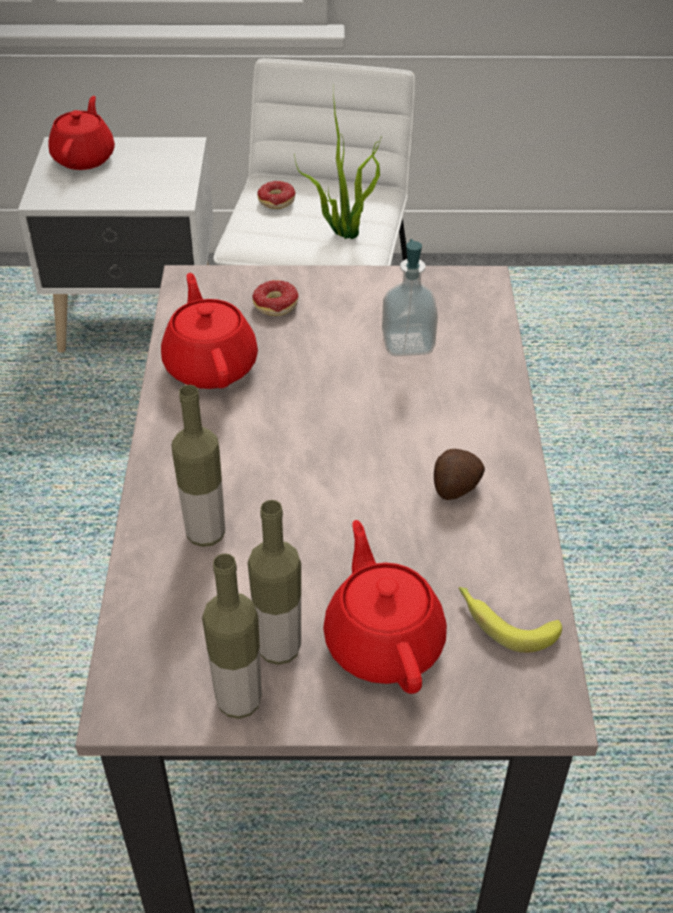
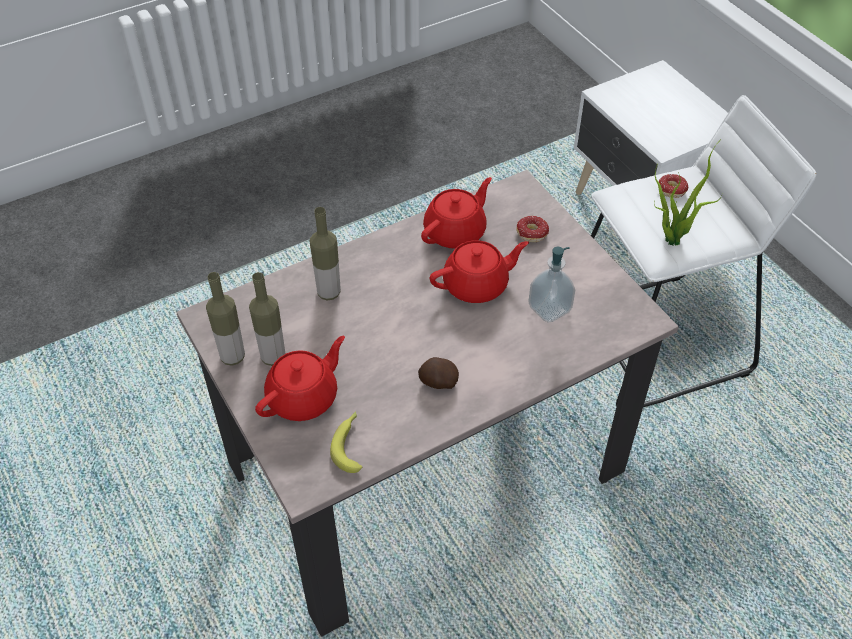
camera: 60 degrees right, 5 degrees up
(85, 158) = (660, 88): red teapot -> red teapot (477, 285)

